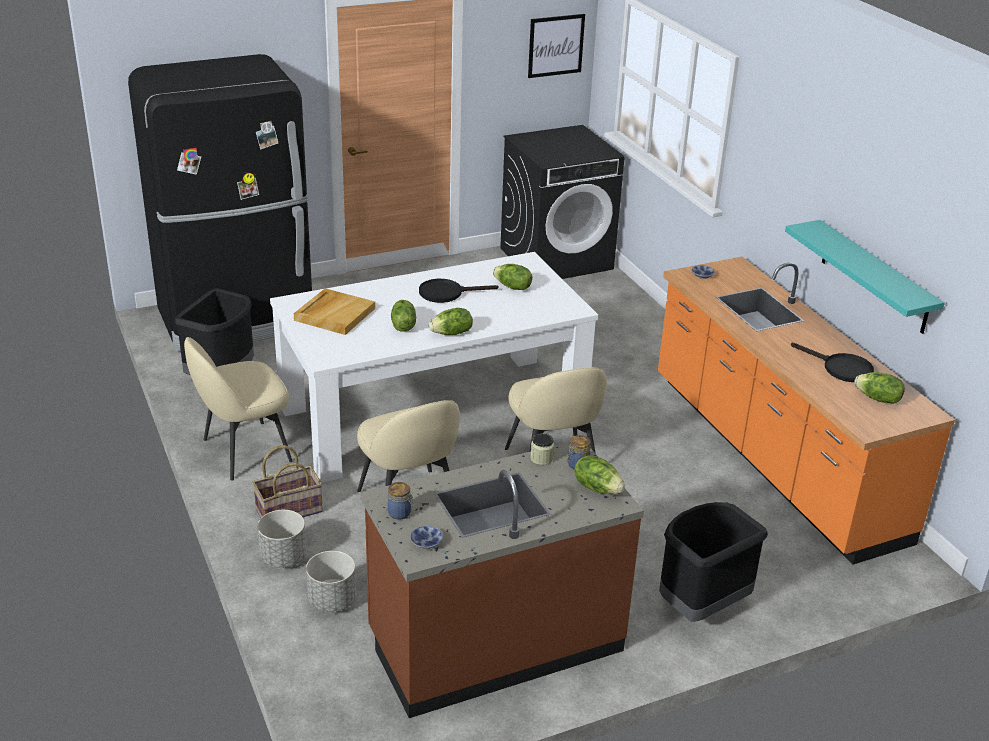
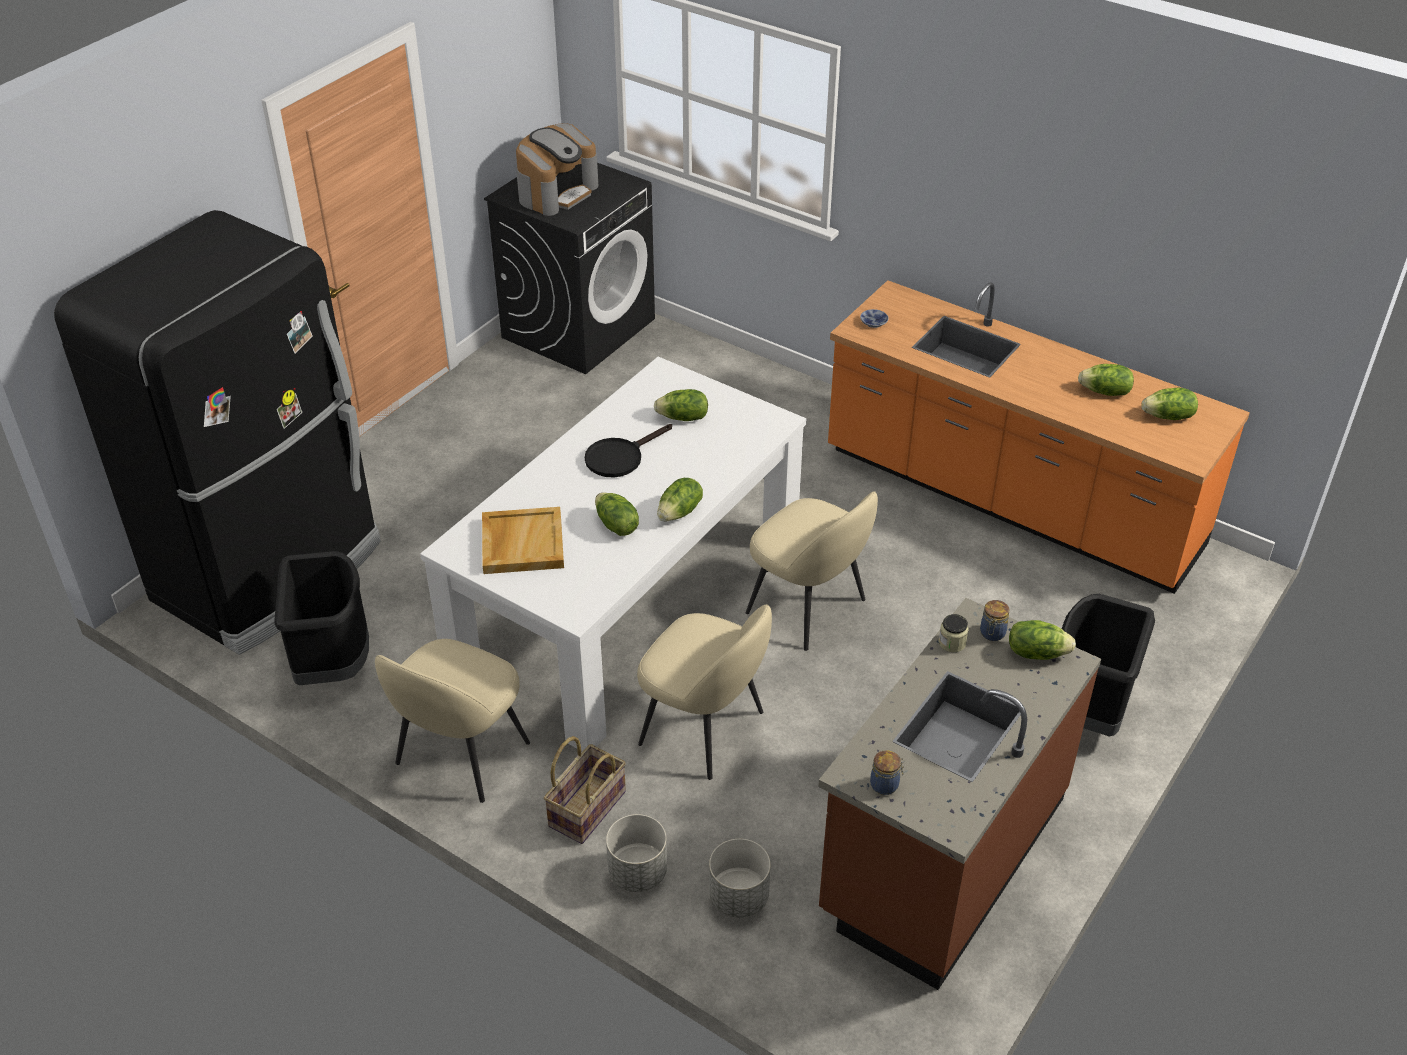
camera: 30 degrees left, 10 degrees up
(427, 542) = (946, 806): bowl -> none
(554, 145) = (557, 192): none -> coffee machine
(556, 45) = (519, 62): picture -> none
(840, 368) = (1105, 392): black frying pan -> lettuce
(874, 277) = (1107, 279): turquoise shelf -> none

